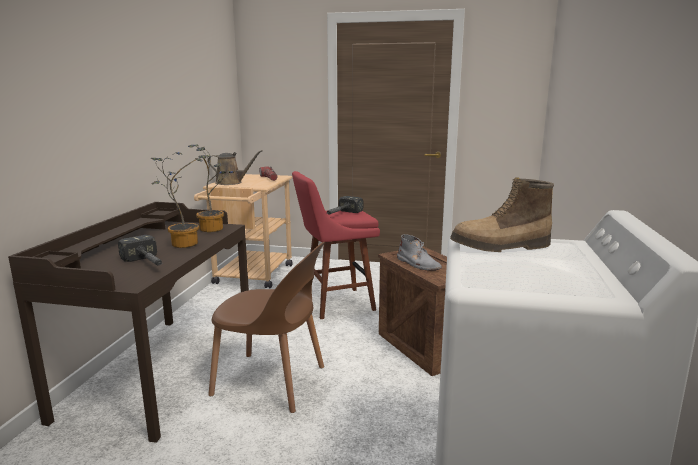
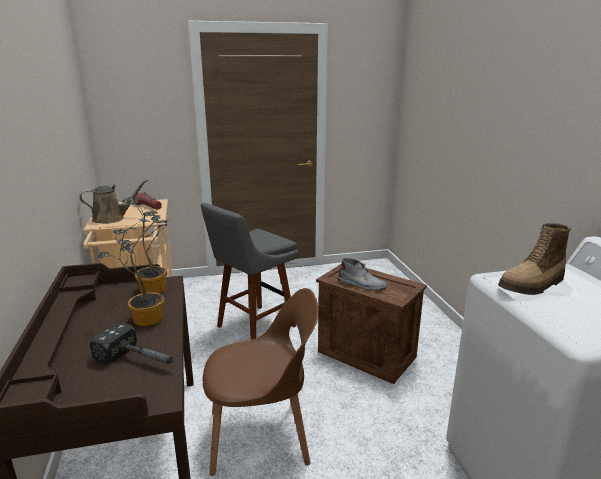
camera: 25 degrees left, 5 degrees up
(335, 304) = (253, 328): red stool -> grey stool
(341, 214) = (258, 242): hammer -> none

